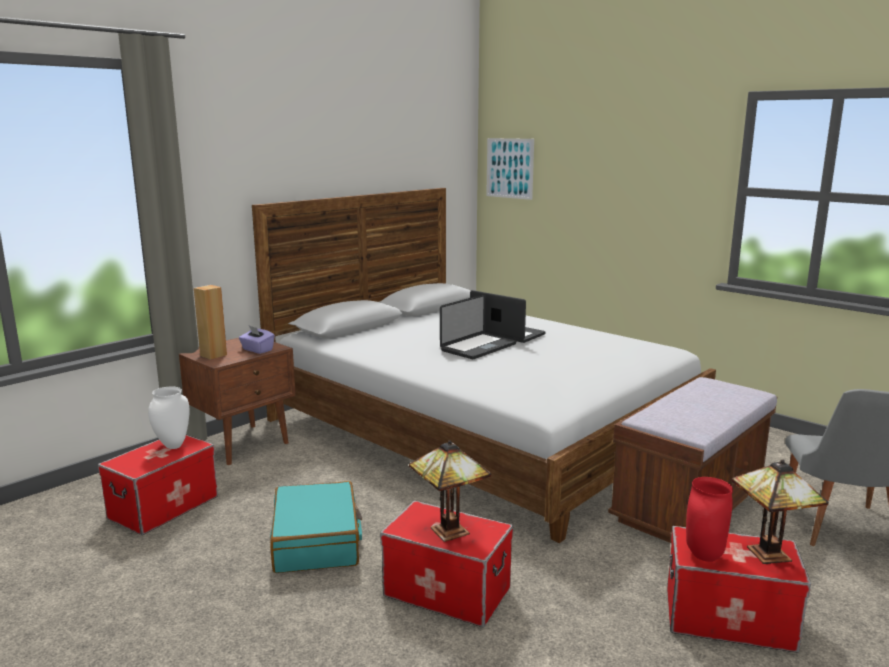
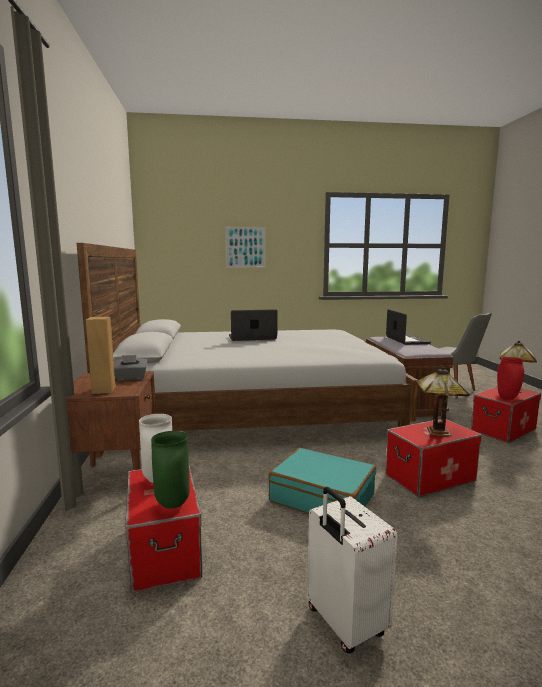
camera: 50 degrees left, 5 degrees down
(131, 613) = (344, 623): none -> white suitcase
(139, 465) = (173, 504): none -> green vase
(257, 350) = (131, 378): purple tissue box -> grey tissue box
(478, 347) = (264, 345): laptop -> laptop (407, 340)
(509, 168) = (165, 238): picture -> picture (245, 247)

